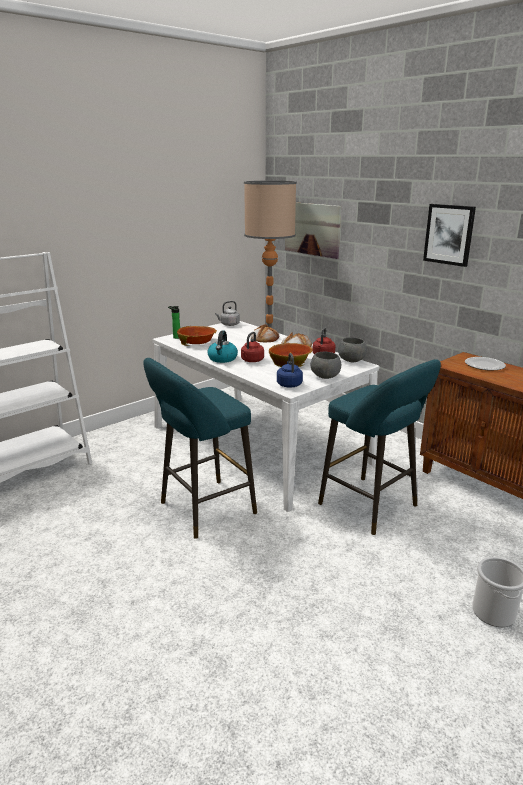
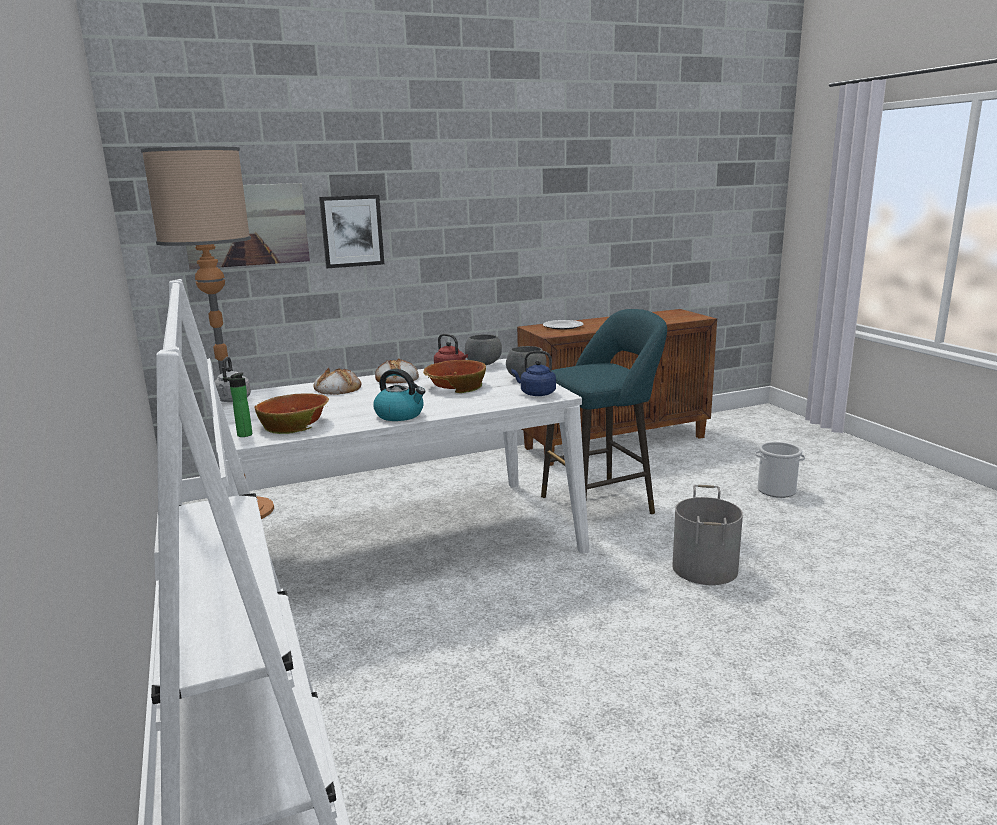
camera: 70 degrees left, 5 degrees down
(203, 509) = (555, 612): turquoise stool -> none
(251, 361) = (428, 402): red kettle -> none
(292, 570) = (706, 568): none -> grey bucket
(449, 234) = (473, 200): picture -> picture (352, 231)

